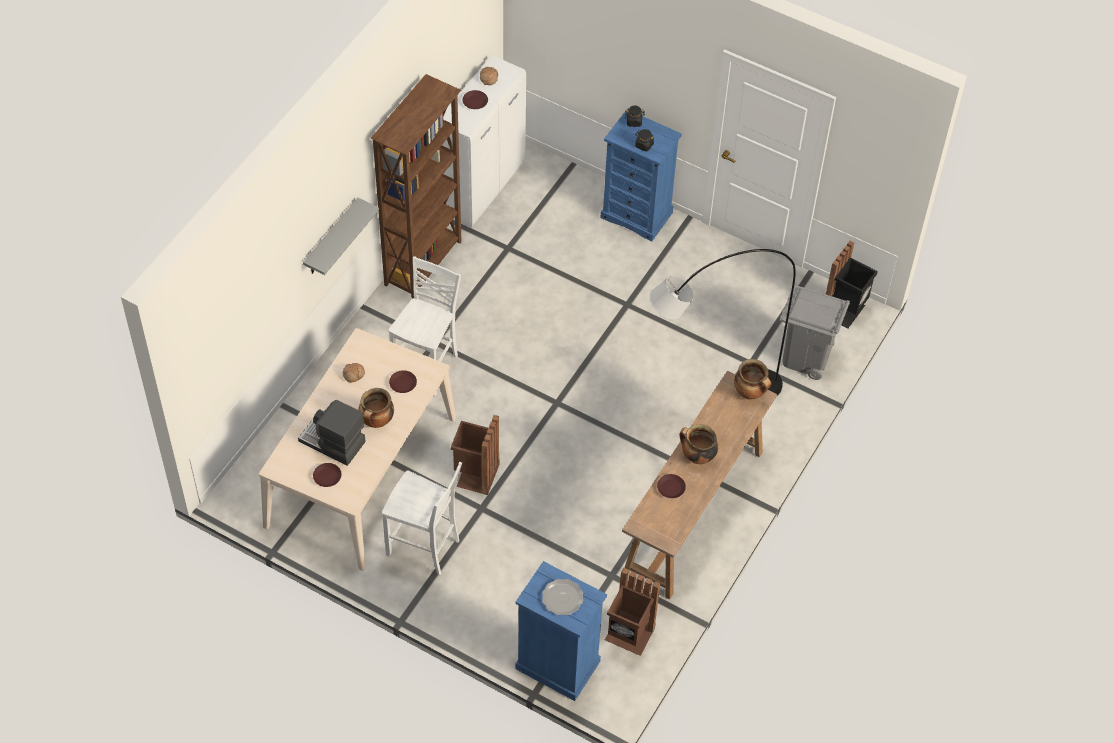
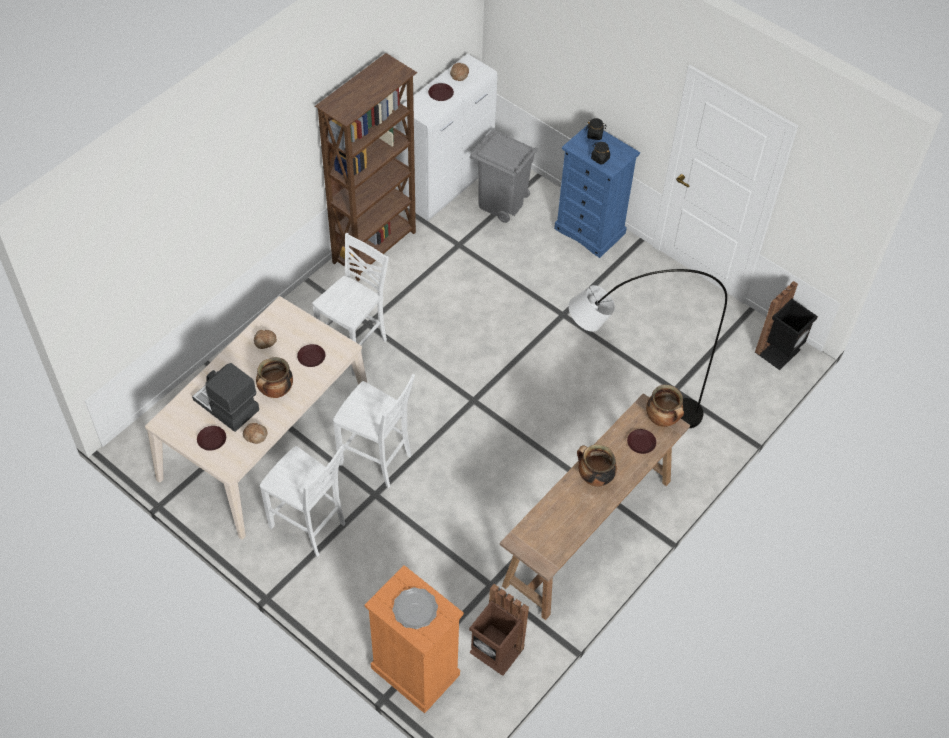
camera: 10 degrees right, 0 degrees up
(331, 238) = (267, 203): grey shelf -> none
(368, 465) = (255, 435): none -> bread
(475, 475) = (377, 460): brown trash can -> white chair
(557, 665) = (414, 671): blue dresser -> orange dresser
(670, 488) = (560, 506): brown plate -> brown plate (641, 443)
(805, 357) = (731, 392): grey trash can -> grey trash can (501, 203)

